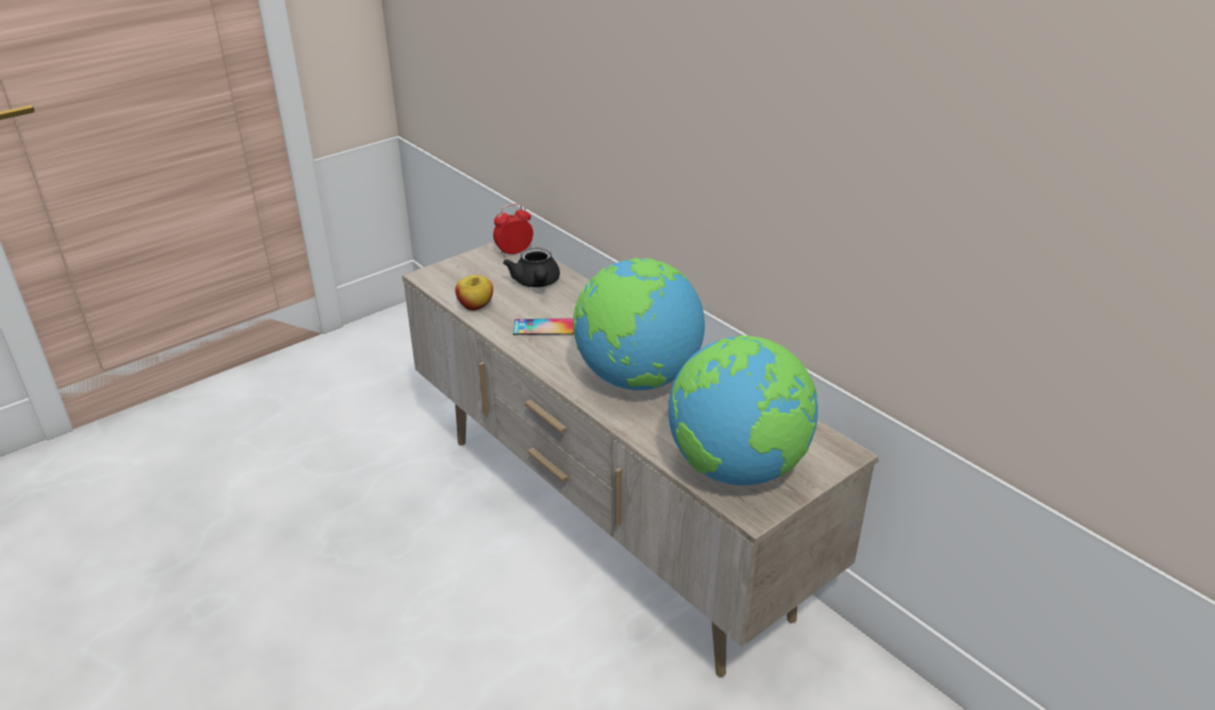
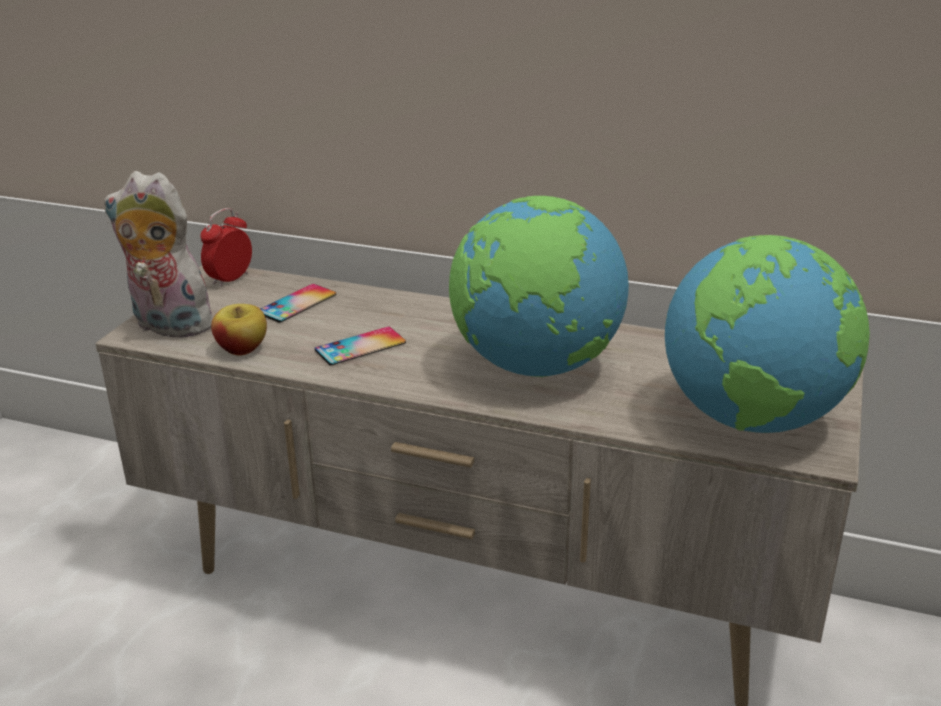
camera: 30 degrees left, 5 degrees down
(448, 276) = (167, 326): none -> plush toy
(536, 283) = (296, 304): black teapot -> phone

